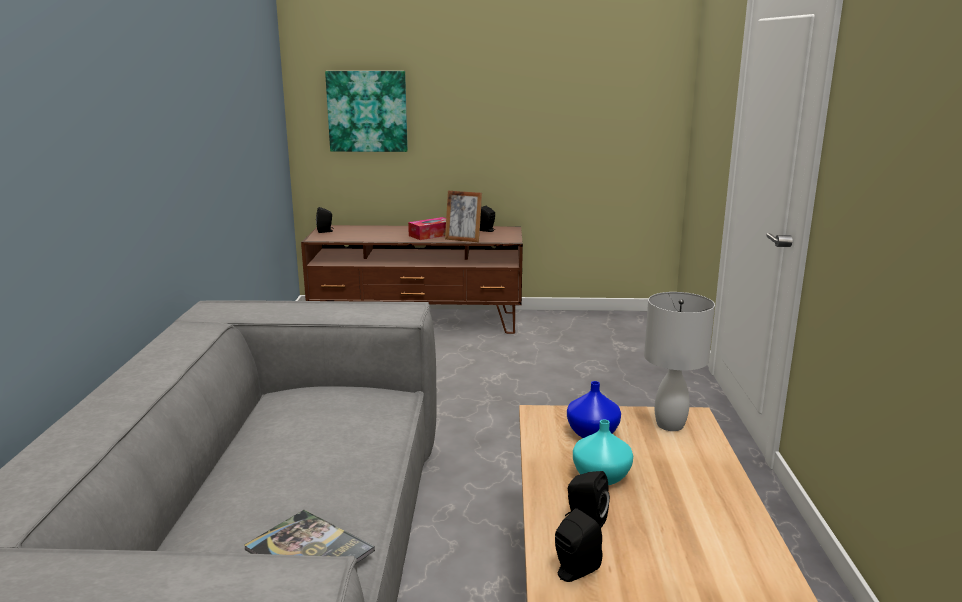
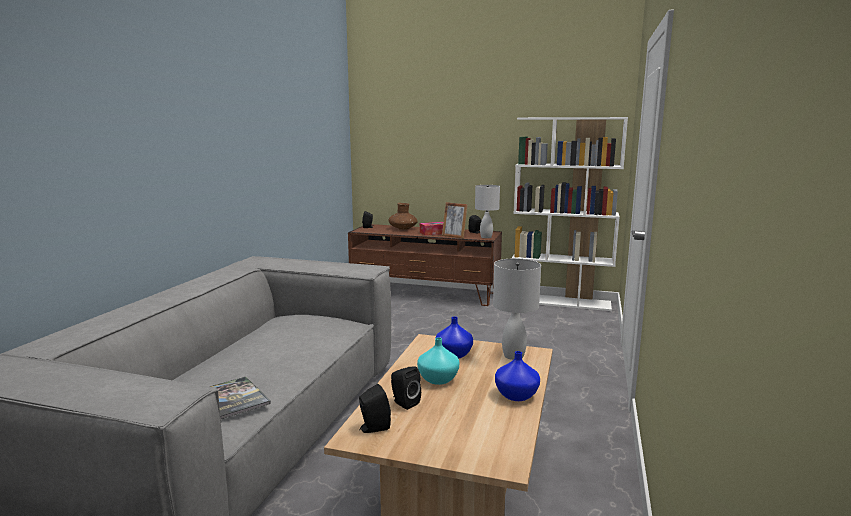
camera: 15 degrees right, 5 degrees down
(367, 111) = (401, 149): picture -> none
(379, 230) = (403, 228): none -> brown vase
(507, 237) = (485, 237): none -> white table lamp
(605, 318) = (560, 302): none -> white bookcase
(719, 487) = (517, 395): none -> blue vase

